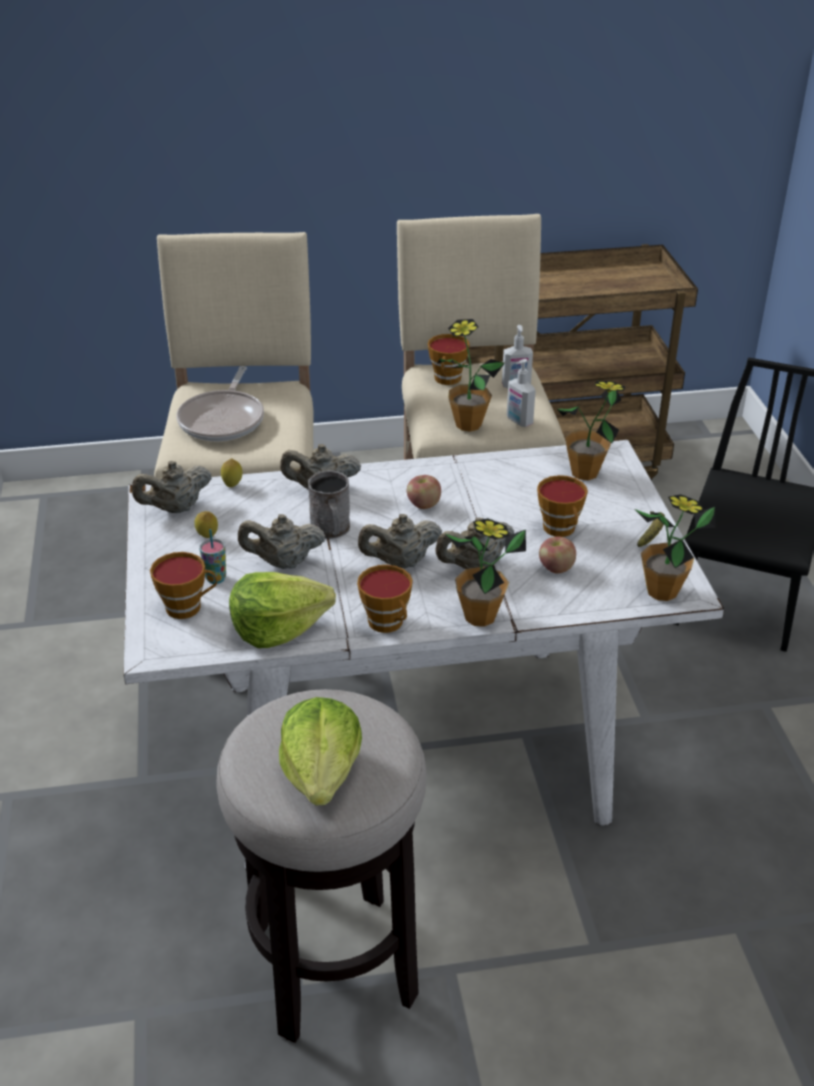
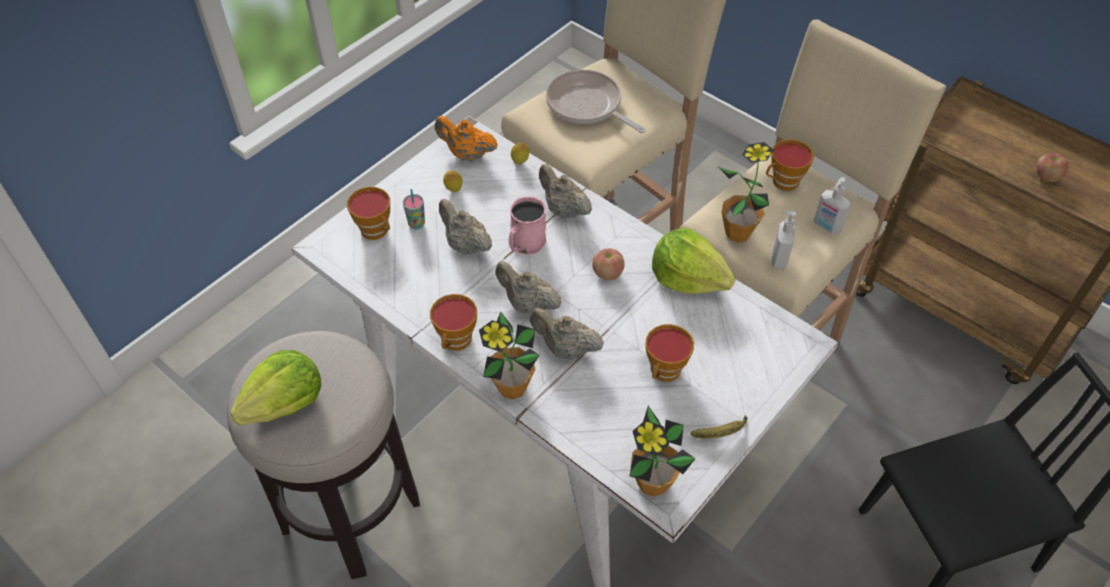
camera: 50 degrees right, 15 degrees up
(175, 508) = (467, 154): beige teapot -> orange teapot
(223, 419) = (587, 106): frying pan -> frying pan turned 75 degrees clockwise
(278, 628) = (398, 288): lettuce -> lettuce (688, 278)
(331, 530) = (525, 244): grey mug -> pink mug
(556, 568) = (613, 398): apple -> apple (1046, 177)
(585, 473) = (756, 342): potted plant -> none

